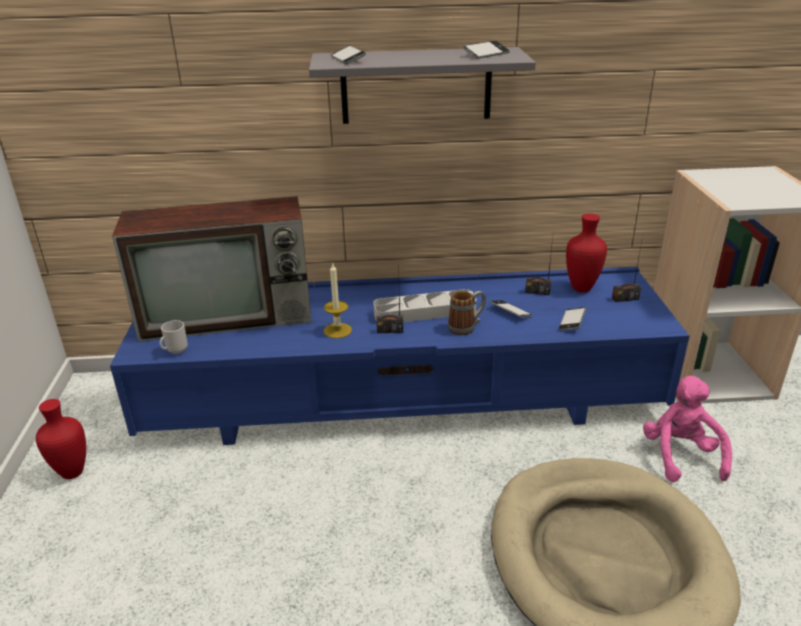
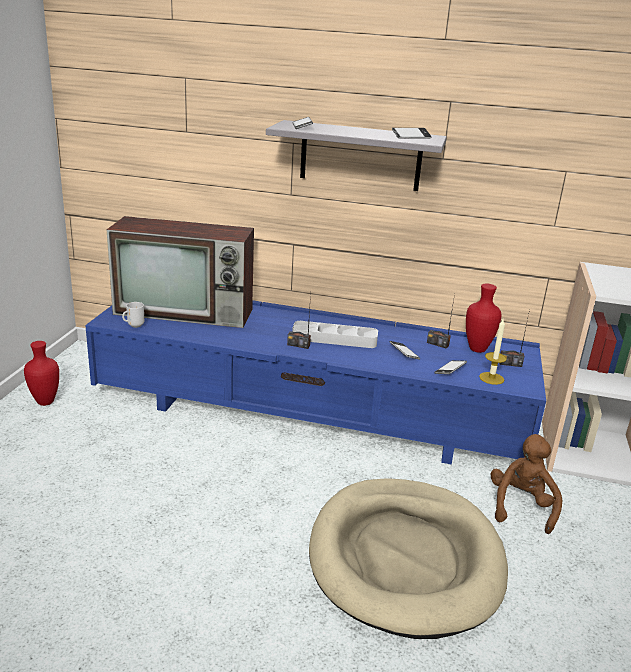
camera: 15 degrees right, 5 degrees down
(337, 330) = (258, 337): candle -> candle (491, 378)
(466, 327) = (360, 355): mug -> none
(680, 455) = (521, 506): pink plush toy -> brown plush toy

